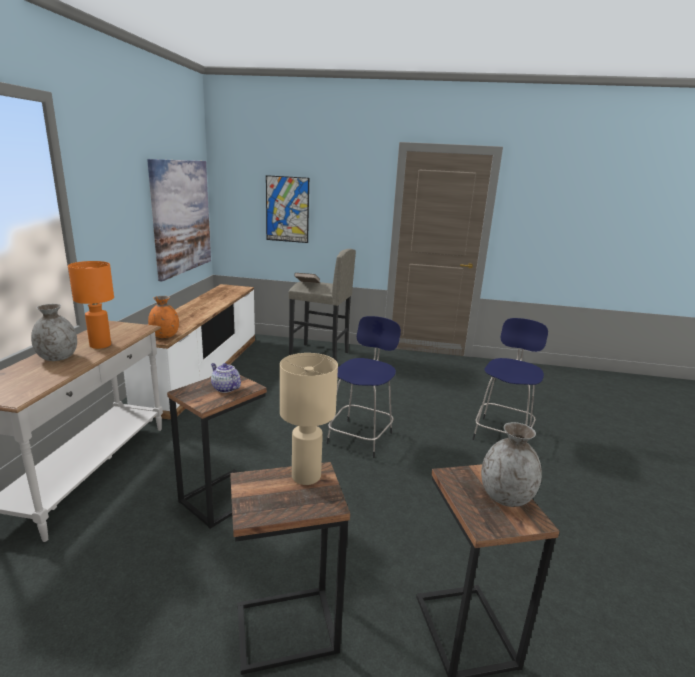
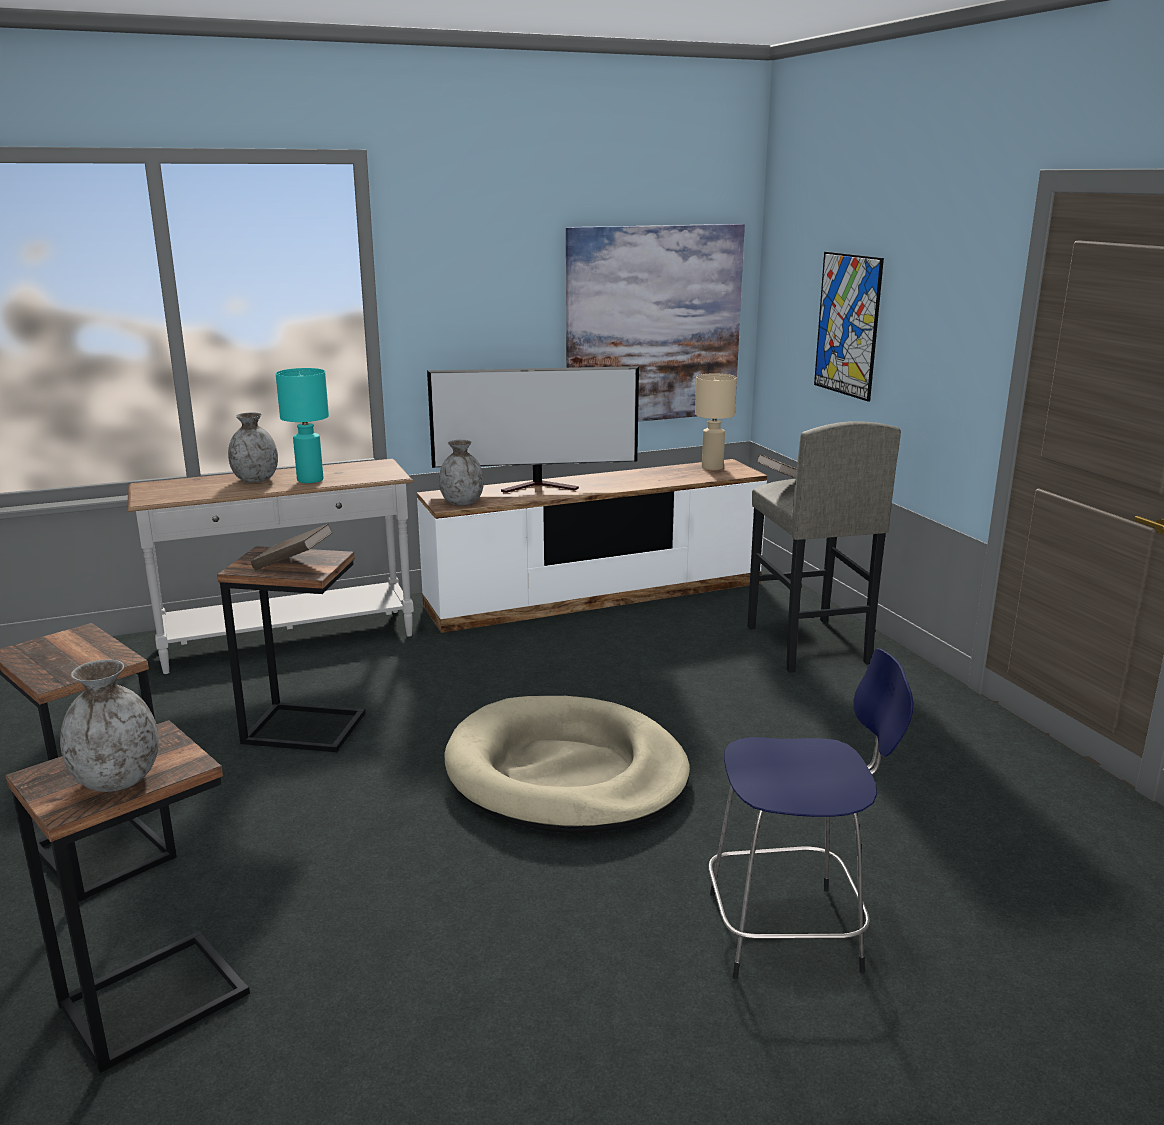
camera: 60 degrees right, 0 degrees up
(100, 345) = (309, 480): orange table lamp -> turquoise table lamp
(165, 336) = (462, 502): orange vase -> grey vase
(179, 317) = (541, 487): none -> television
(225, 388) = (293, 564): teapot -> brown book
(306, 476) = (104, 656): beige table lamp -> beige table lamp (712, 467)
(361, 437) = (566, 773): blue stool -> beige dog bed

